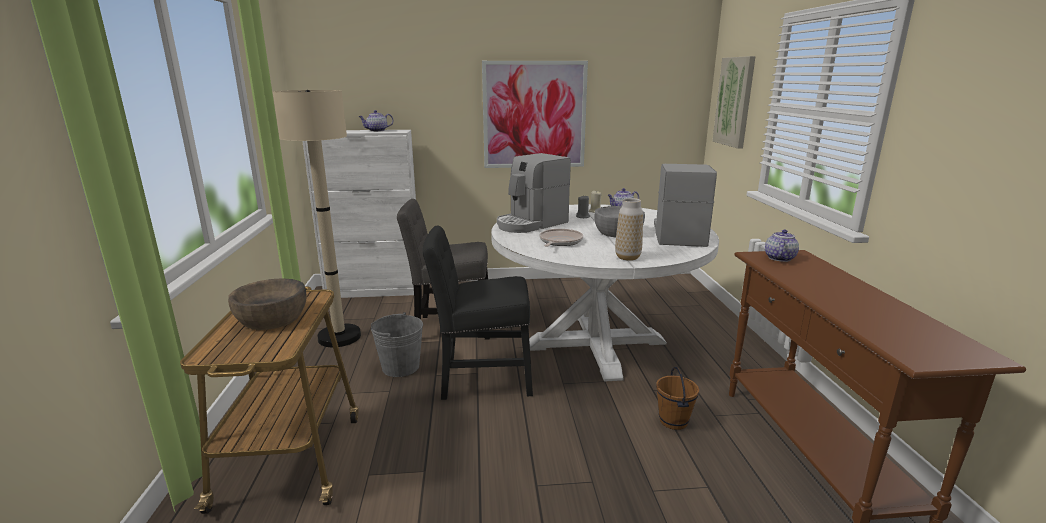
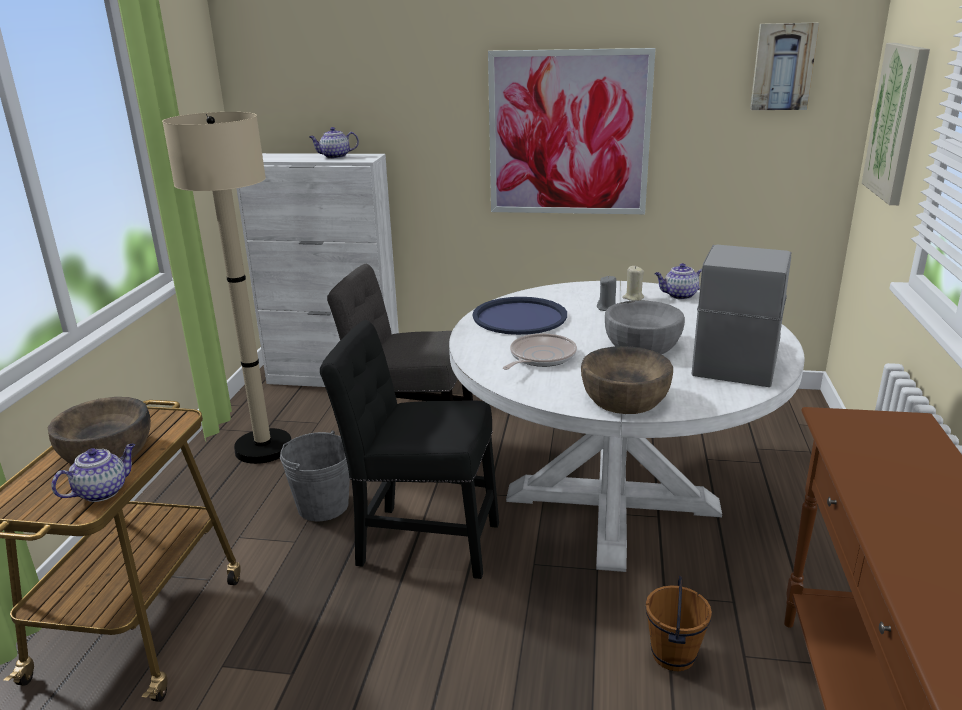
camera: 15 degrees right, 5 degrees up
(531, 224) = (519, 317): coffee machine -> blue tray
(627, 257) = (624, 398): vase -> brown bowl
(661, 73) = (782, 67): none -> picture
(779, 258) = (870, 428): teapot -> teapot (102, 491)

